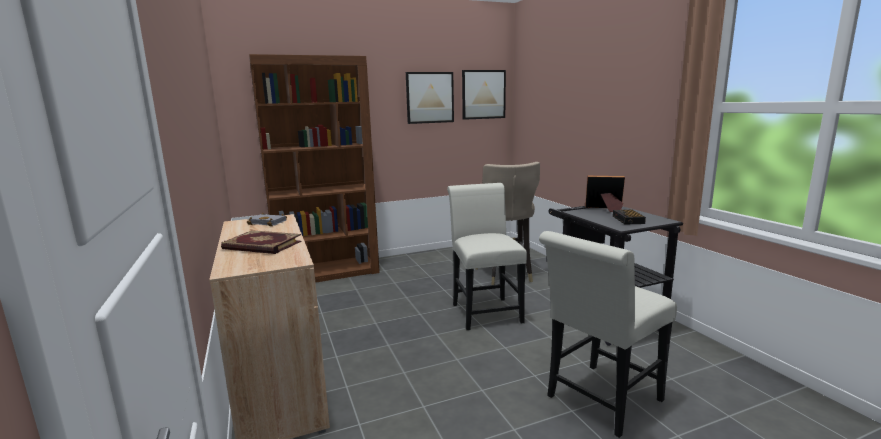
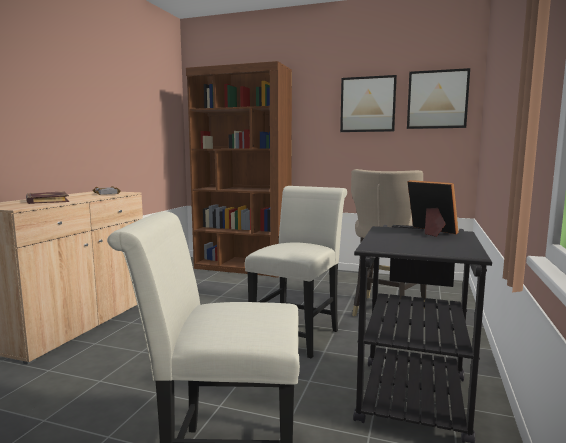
camera: 40 degrees right, 5 degrees down
(628, 220) = (415, 244): alarm clock -> none

